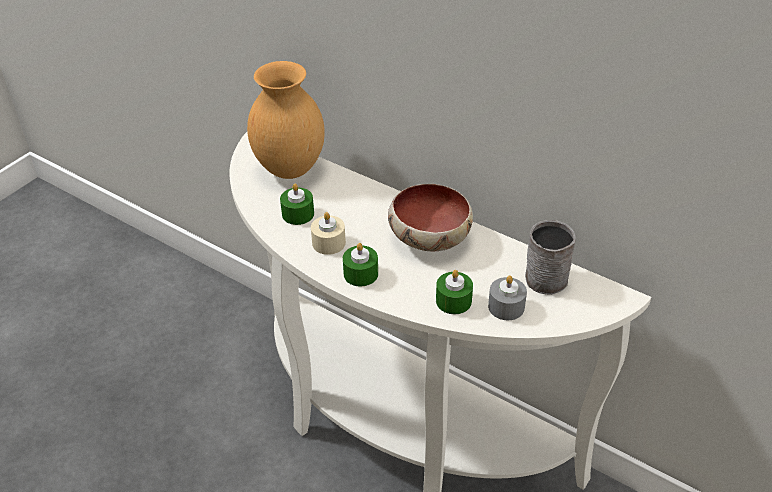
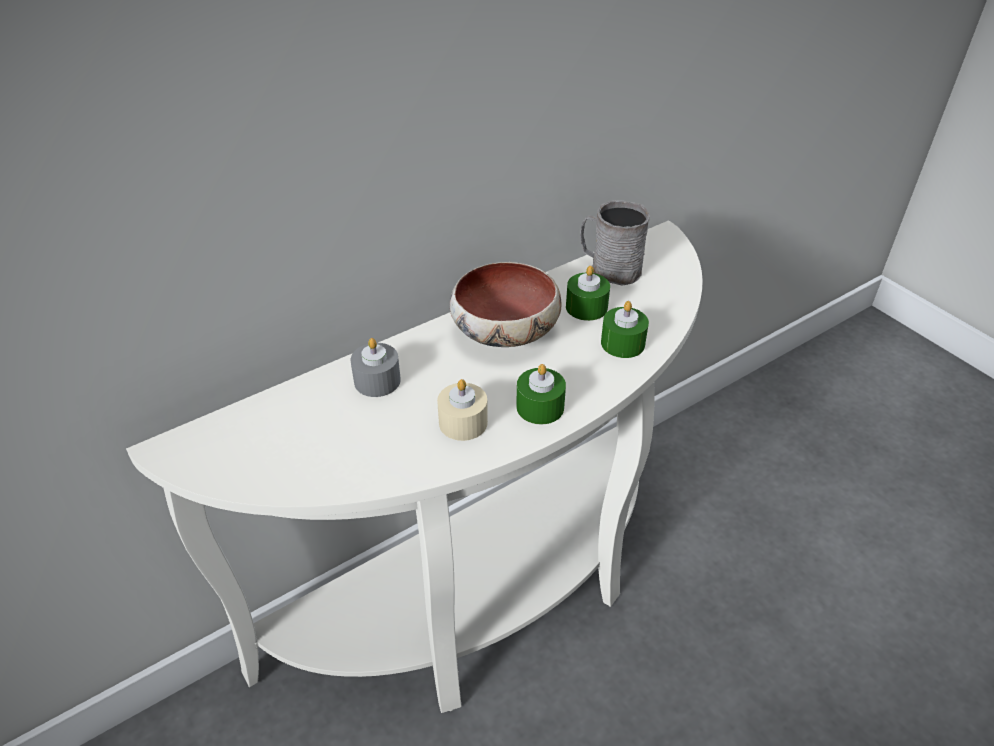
camera: 70 degrees left, 0 degrees up
(291, 169) = (273, 423): brown vase -> none
(298, 214) = (382, 440): green candle -> green candle (586, 307)
(506, 307) = (647, 309): grey candle -> grey candle (377, 380)

